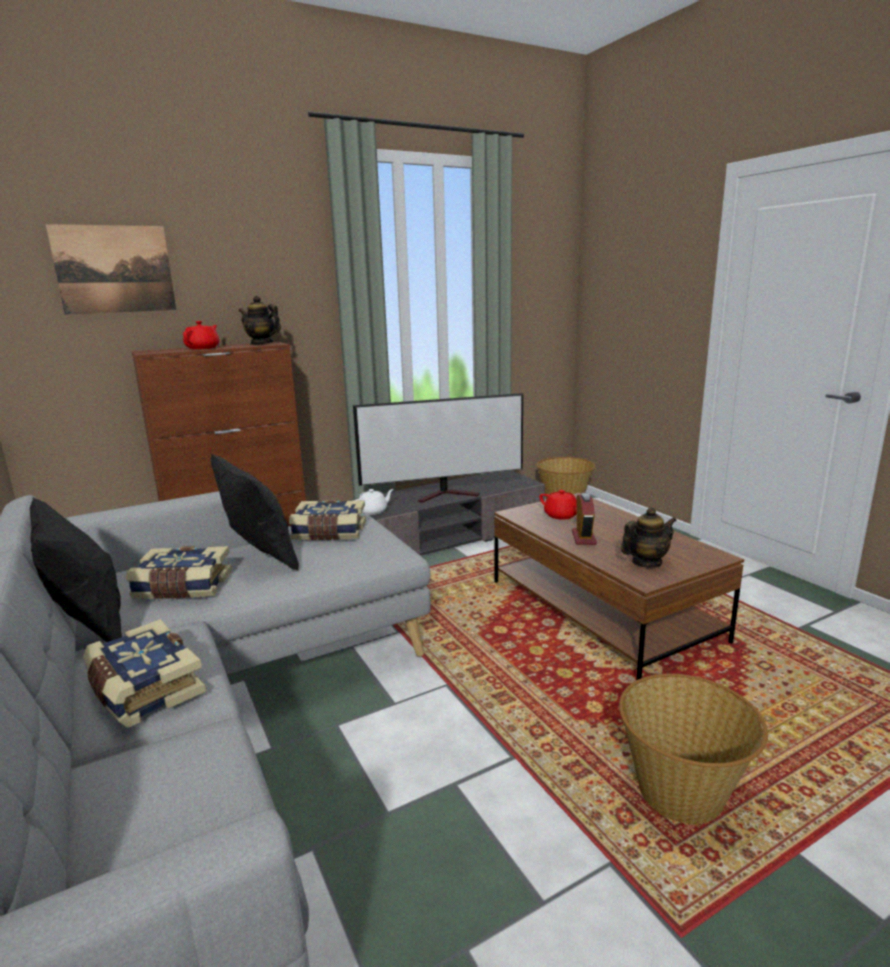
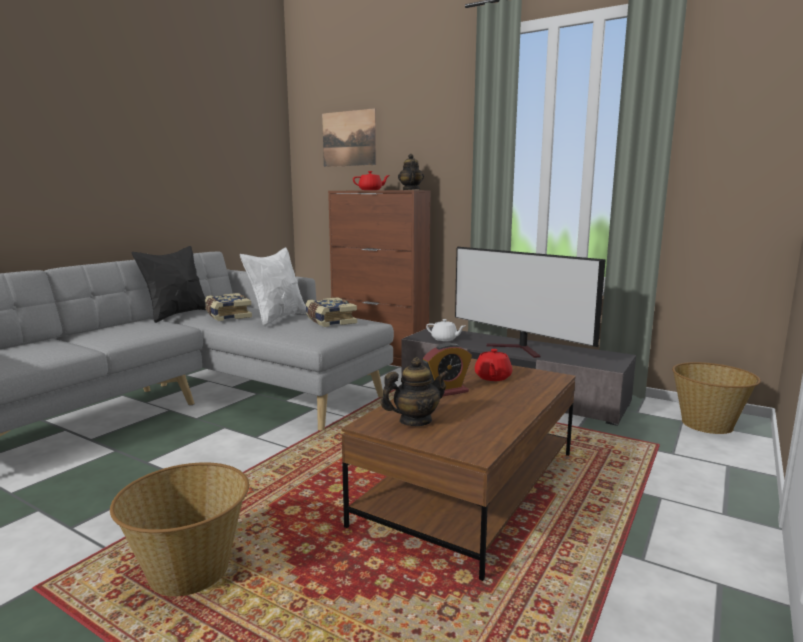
camera: 60 degrees right, 5 degrees down
(144, 689) = (117, 332): book -> none
(260, 558) = (277, 319): black pillow -> white pillow
(646, 562) = (415, 421): teapot -> teapot turned 60 degrees counterclockwise

